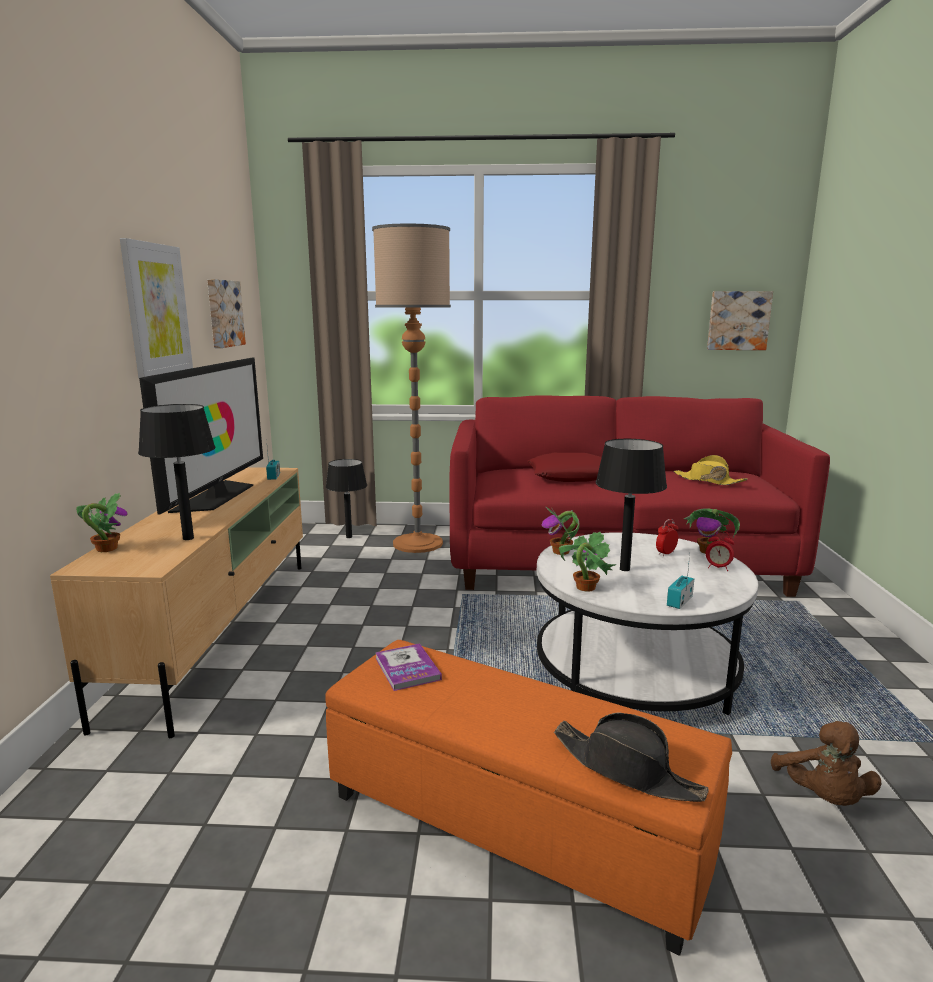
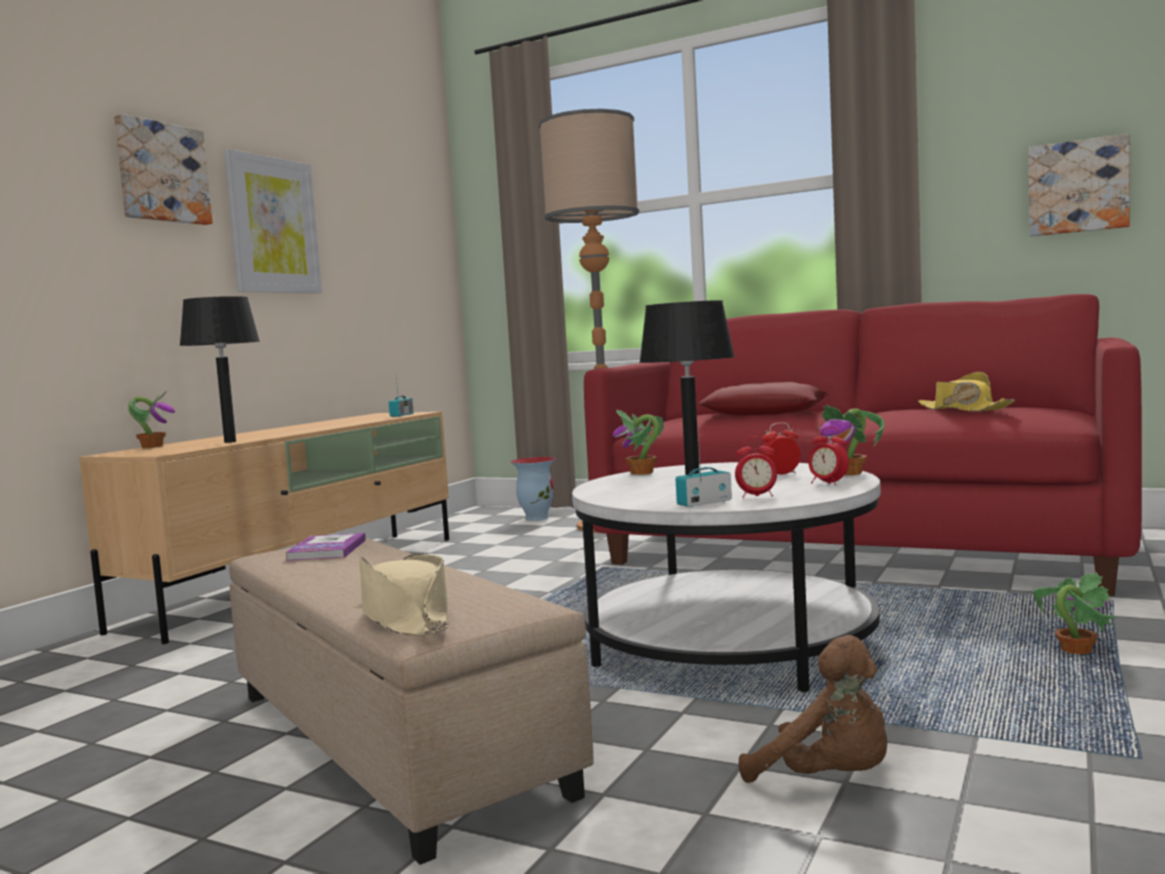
camera: 25 degrees right, 10 degrees down
(216, 496) = (317, 425): television -> none
(223, 313) = (385, 243): picture -> picture (161, 173)
(349, 537) = (536, 518): black table lamp -> vase
(512, 824) = (388, 741): orange ottoman -> beige ottoman
(585, 587) = (607, 493): potted plant -> potted plant (1075, 651)
(627, 769) = (405, 617): black hat -> beige hat
(699, 589) = (757, 496): none -> alarm clock
(823, 797) = (828, 780): brown plush toy -> brown plush toy turned 75 degrees counterclockwise

